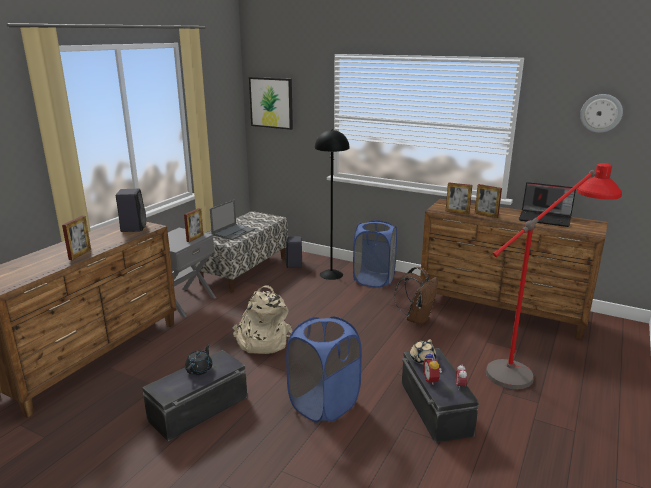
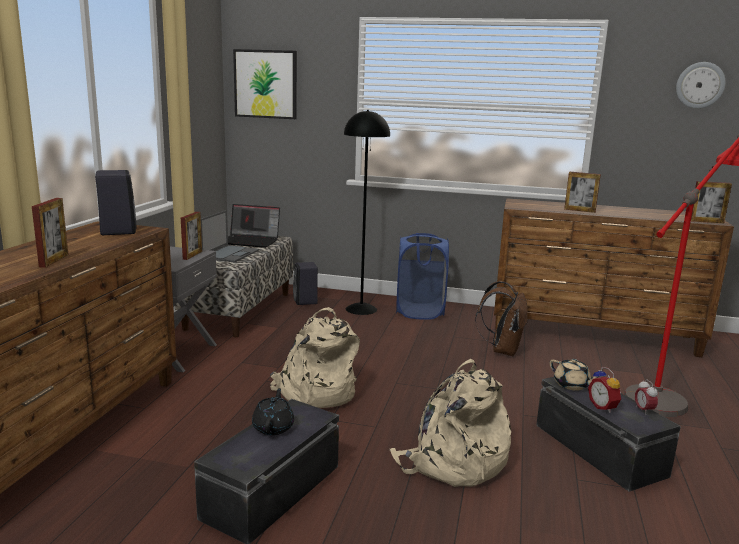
camera: 15 degrees left, 5 degrees down
(324, 404) = (452, 462): blue laundry basket -> beige backpack
(422, 359) = (572, 385): beige teapot -> beige teapot turned 60 degrees counterclockwise
(457, 212) = (543, 209): picture frame -> picture frame (706, 221)
(545, 218) = (648, 212): laptop -> laptop (250, 241)

